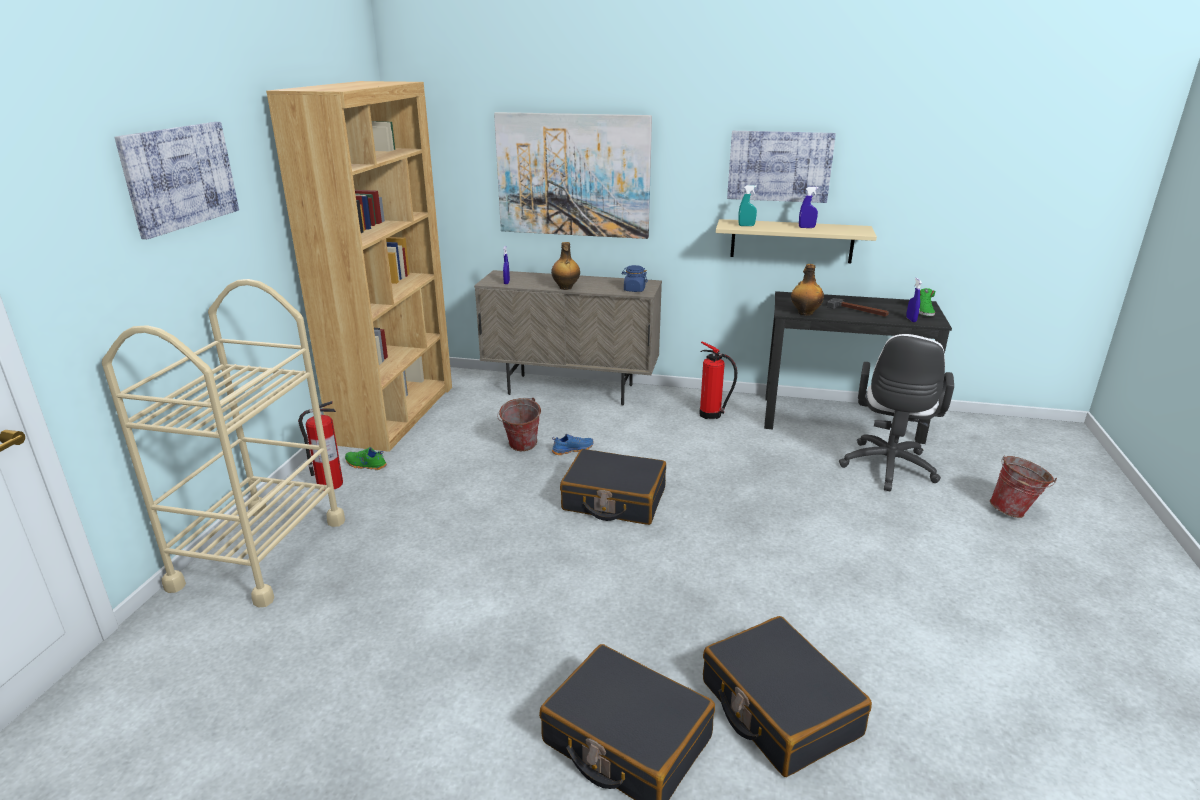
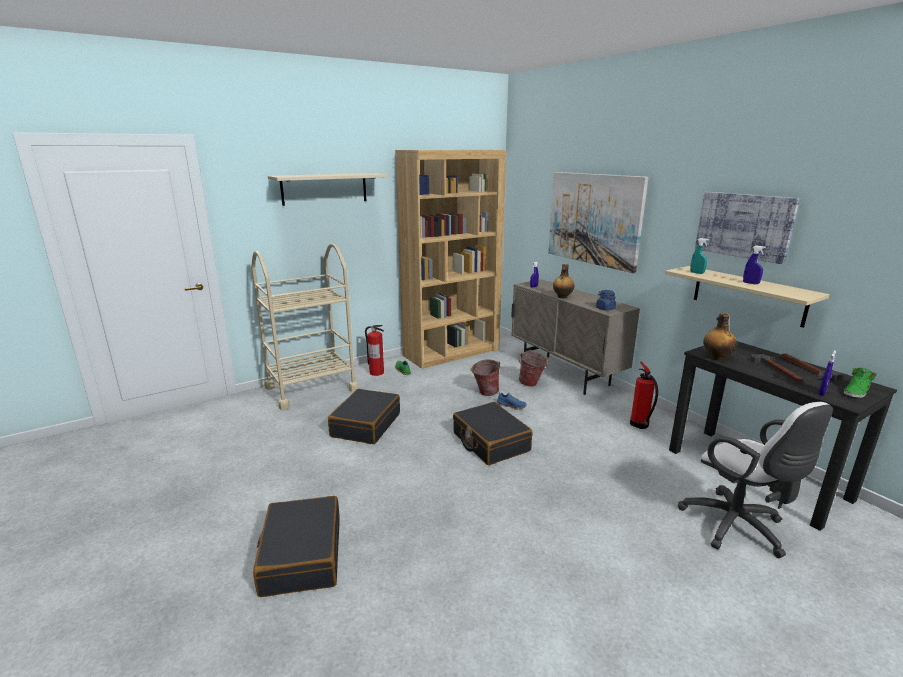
camera: 45 degrees right, 5 degrees down
(180, 177) = (324, 188): picture -> beige shelf
(778, 708) = (390, 604): black suitcase -> black suitcase (365, 425)
(869, 302) = (805, 369): none -> hammer
(887, 469) = (738, 528): white office chair -> white office chair turned 90 degrees counterclockwise
(1015, 512) = (833, 635): bucket -> bucket (531, 384)

